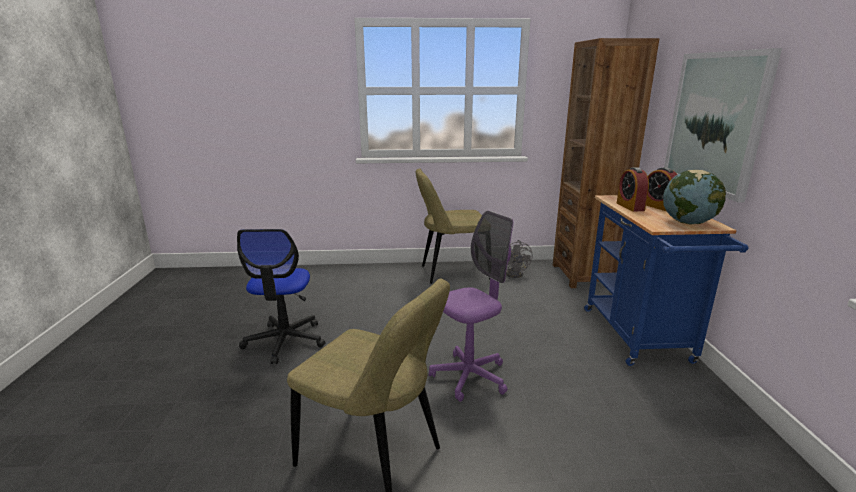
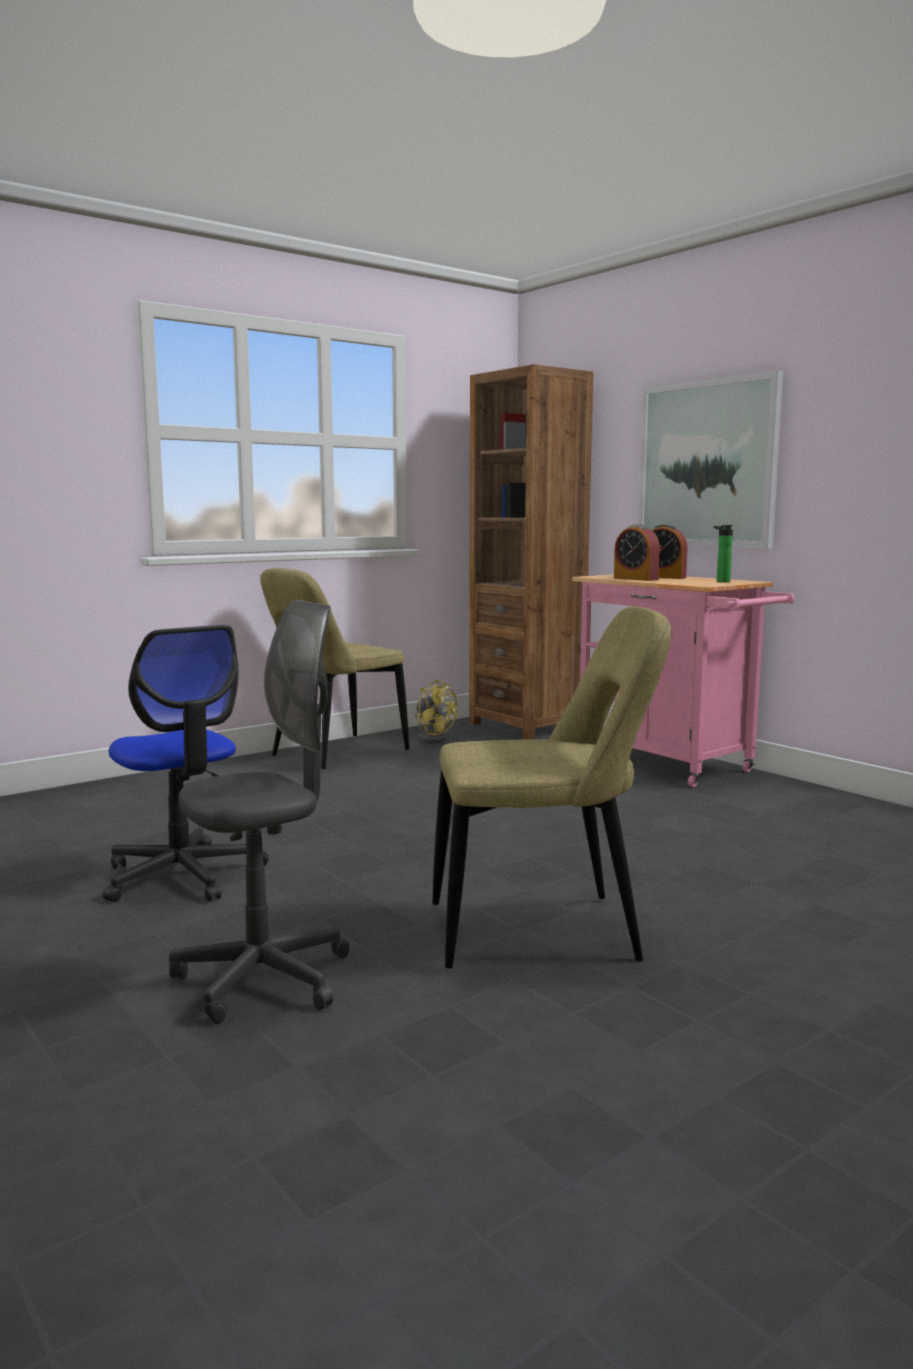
camera: 35 degrees left, 10 degrees down
(224, 429) = (264, 979): none -> grey office chair
(469, 377) = (536, 838): purple office chair -> none
(516, 273) = (433, 739): grey fan -> yellow fan
(640, 339) = (672, 765): blue cart -> pink cart
(688, 223) = (721, 581): globe -> bottle

